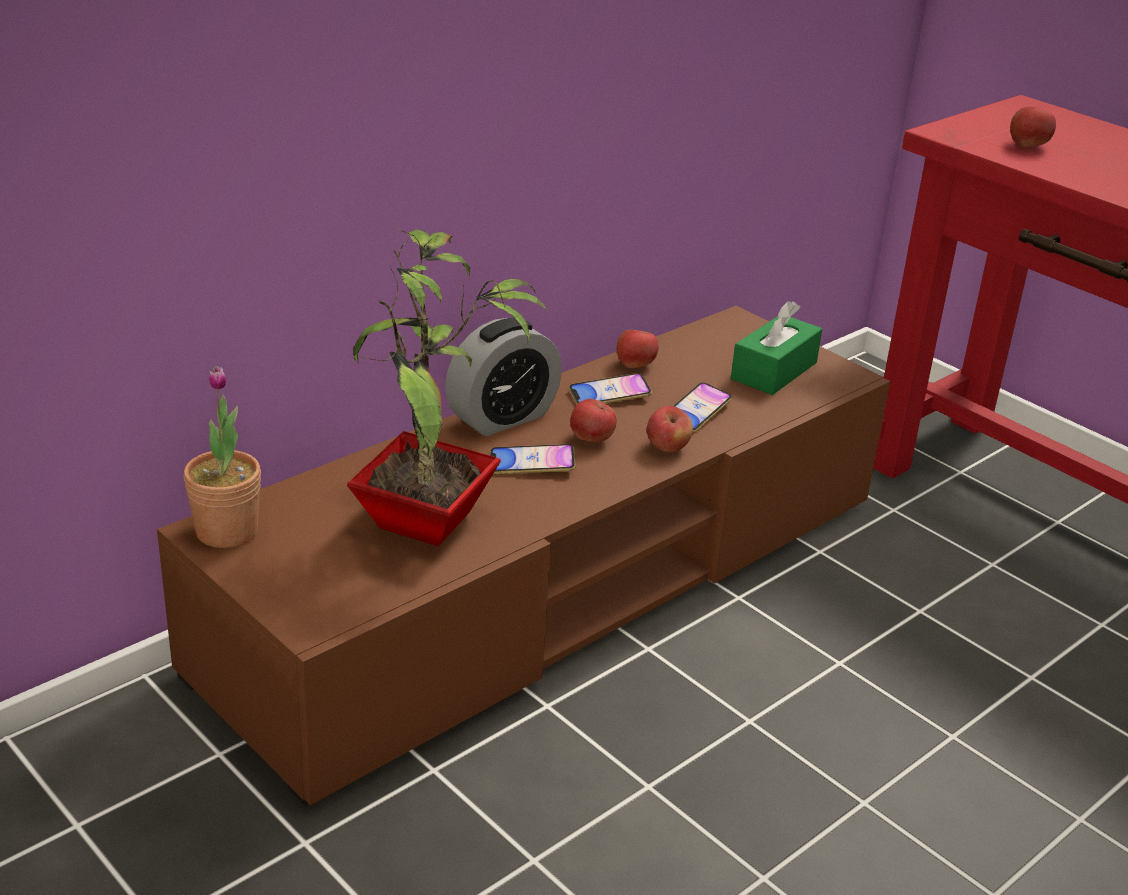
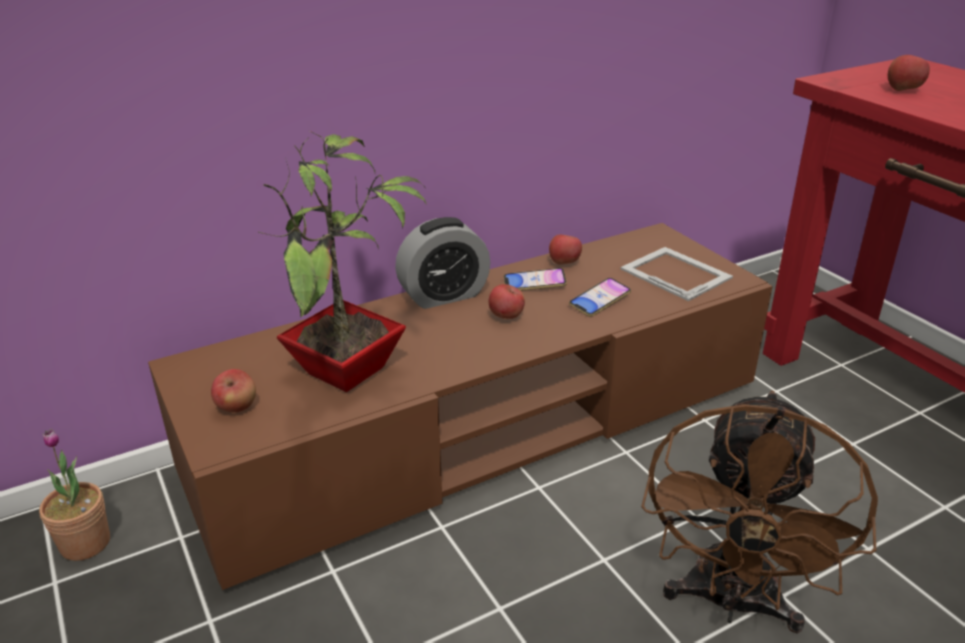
camera: 15 degrees right, 0 degrees up
(227, 531) = (195, 367): potted plant -> potted plant (85, 543)
(532, 465) = (450, 333): phone -> none
(667, 448) = (564, 327): apple -> apple (237, 407)
(774, 371) = (675, 272): green tissue box -> picture frame
(901, 750) = (731, 603): none -> brown fan

